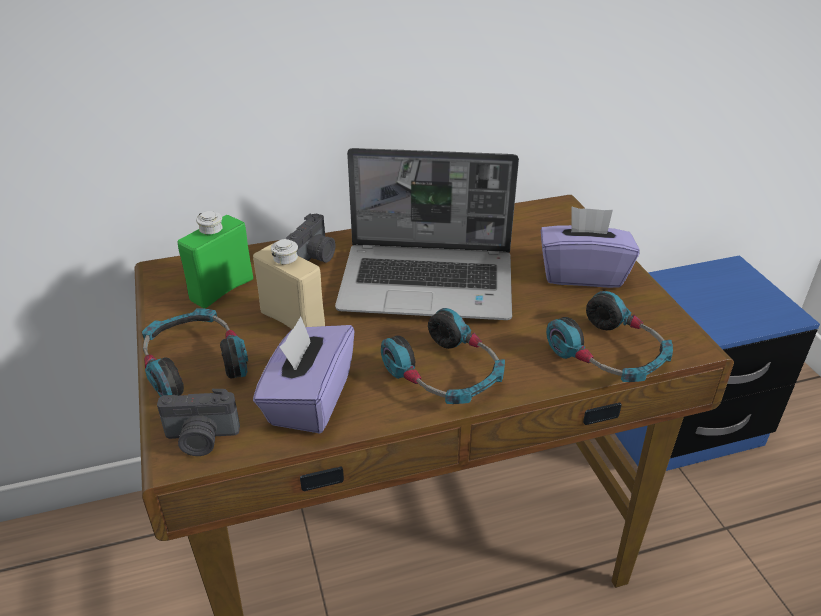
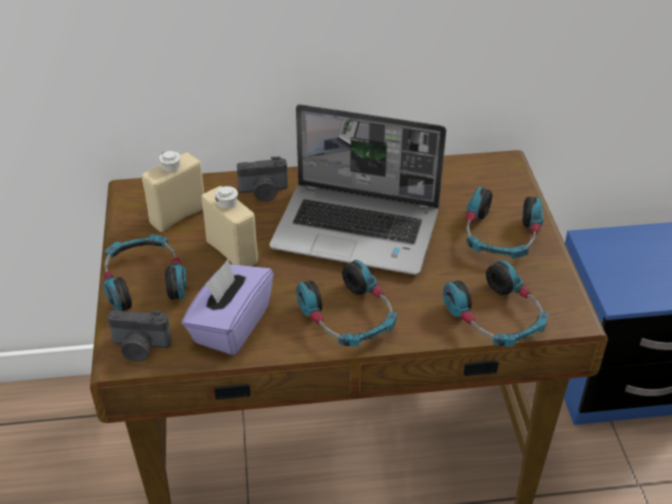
camera: 10 degrees right, 5 degrees up
(222, 289) = (178, 215): green bottle -> beige bottle
(315, 257) = (264, 192): camera -> camera turned 45 degrees clockwise
(582, 273) = (500, 236): purple tissue box -> headphones

